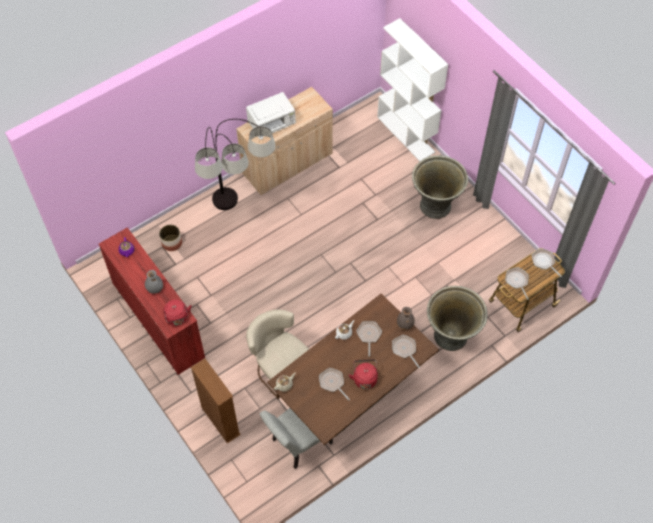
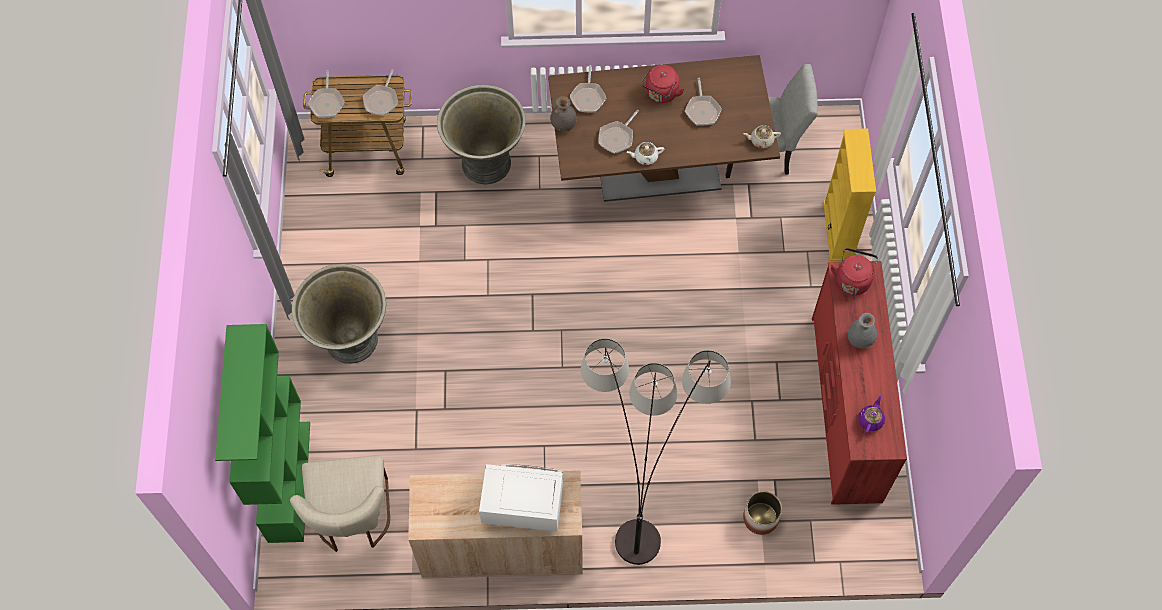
camera: 145 degrees left, 5 degrees up
(220, 421) = (838, 230): brown bookcase -> yellow bookcase
(279, 368) = (724, 250): beige chair -> beige chair (353, 519)
(406, 134) = (288, 480): white bookcase -> green bookcase

